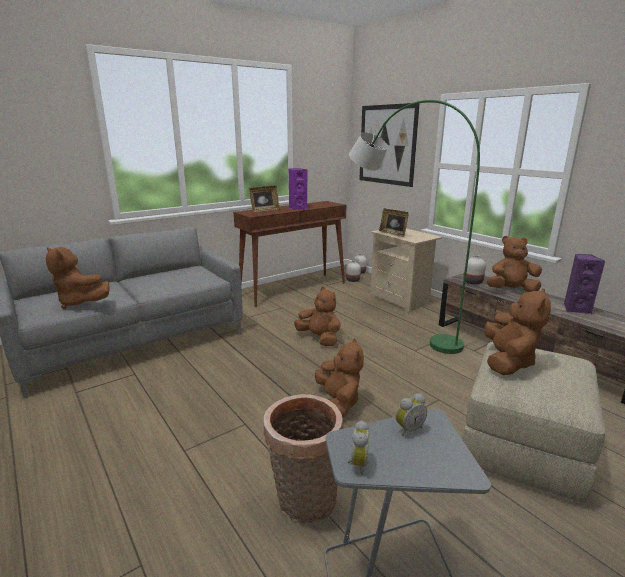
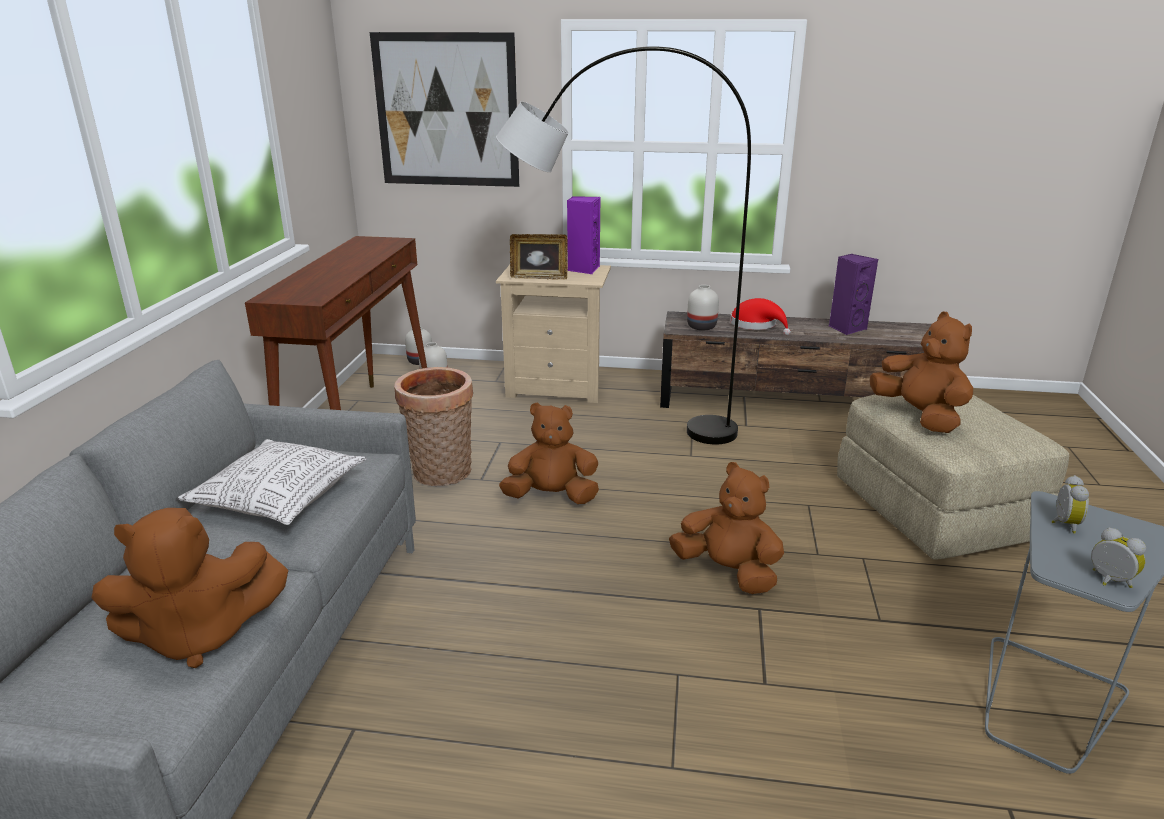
camera: 45 degrees left, 5 degrees up
(168, 279) = (280, 498): none -> pillow
(264, 210) = (303, 283): picture frame -> none
(297, 208) = (352, 264): purple speaker -> purple speaker (583, 269)
(304, 502) = (892, 707): basket -> basket (441, 475)
(395, 326) = (616, 431): green floor lamp -> grey floor lamp
(511, 290) = (756, 325): brown plush toy -> red hat

